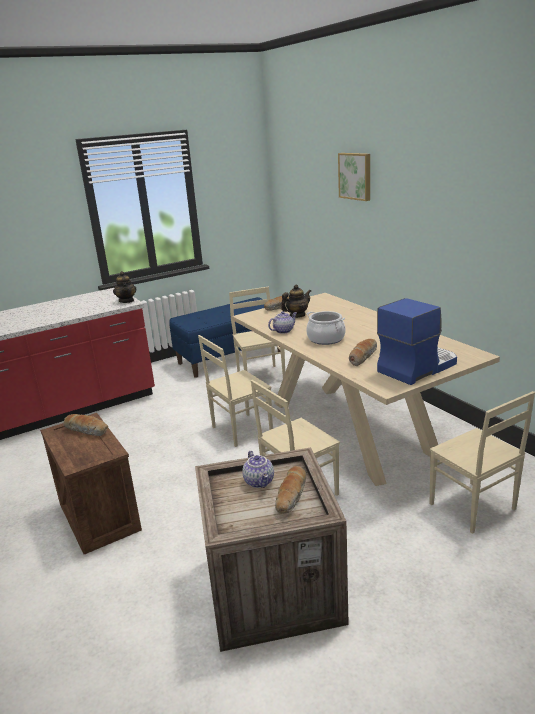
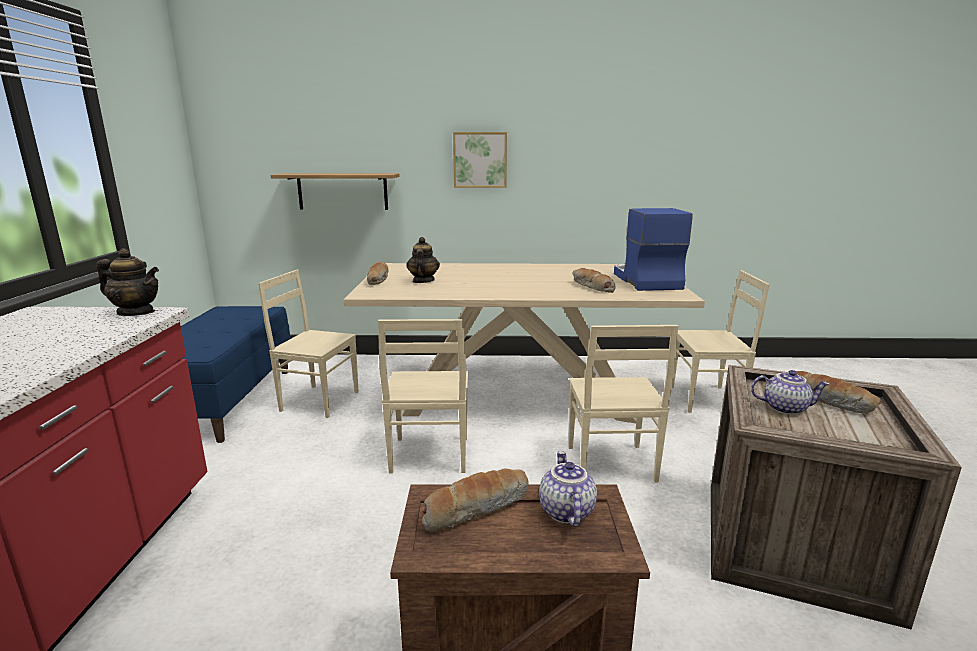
camera: 60 degrees left, 5 degrees down
(283, 331) = (456, 292): teapot -> teapot (565, 511)
(326, 339) = (519, 286): cooking pot -> none
(329, 231) = (342, 191): none -> shelf
(355, 176) = (394, 113): picture -> picture (480, 160)

